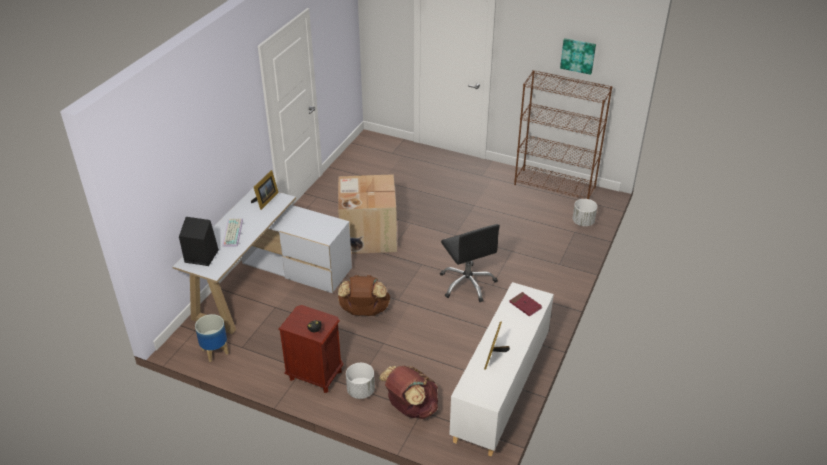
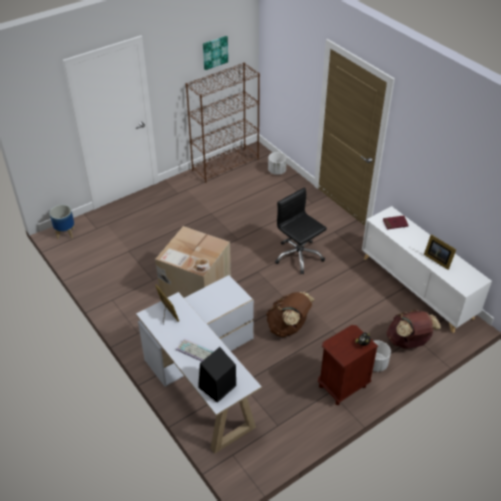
camera: 60 degrees left, 5 degrees up
(215, 351) = (270, 447): planter -> planter (65, 233)
(467, 283) = (298, 256): black office chair -> black office chair turned 135 degrees counterclockwise

